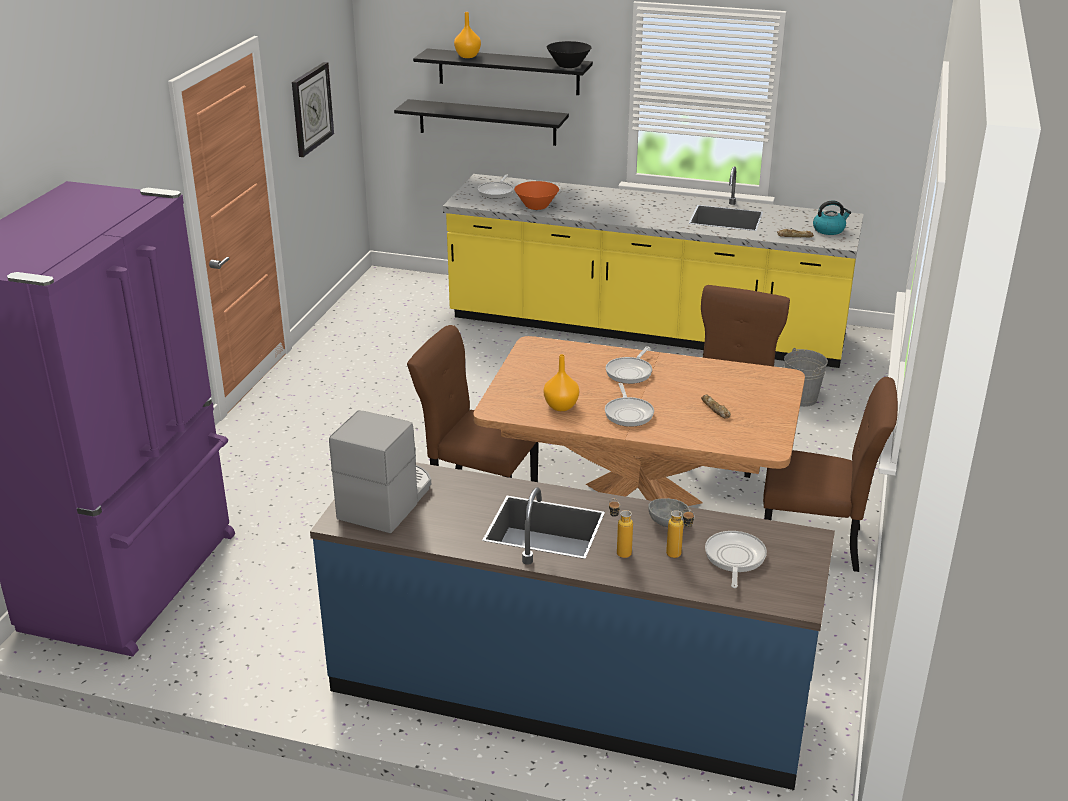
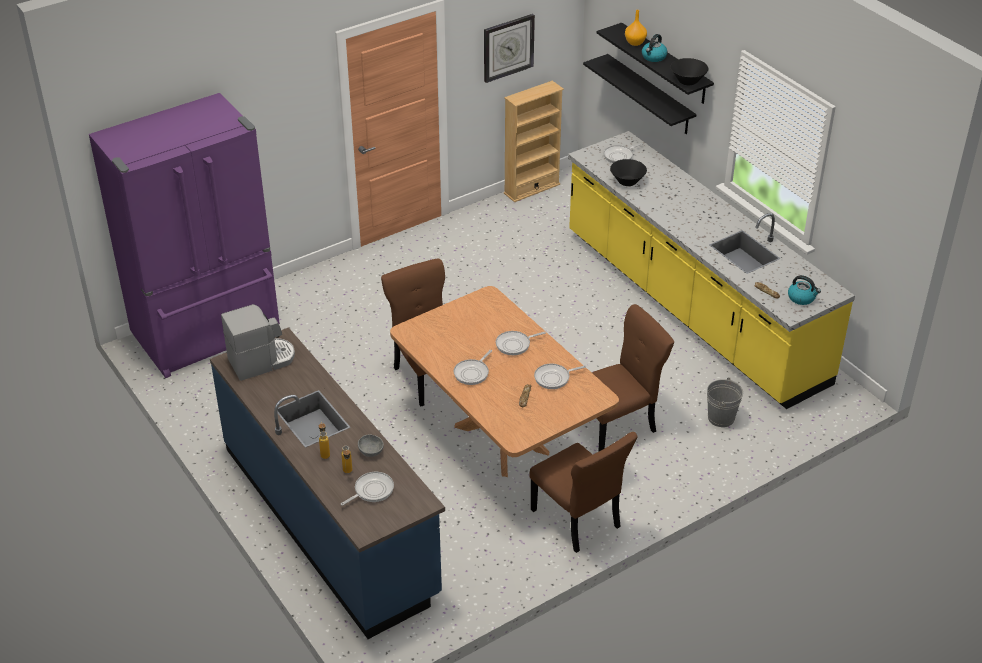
camera: 40 degrees right, 10 degrees up
(354, 299) = (531, 189): none -> beige bookcase
(505, 60) = (653, 57): none -> kettle
(536, 206) = (627, 182): orange bowl -> black bowl
(561, 406) = (443, 348): orange vase -> none
(715, 381) = (554, 378): none -> frying pan

